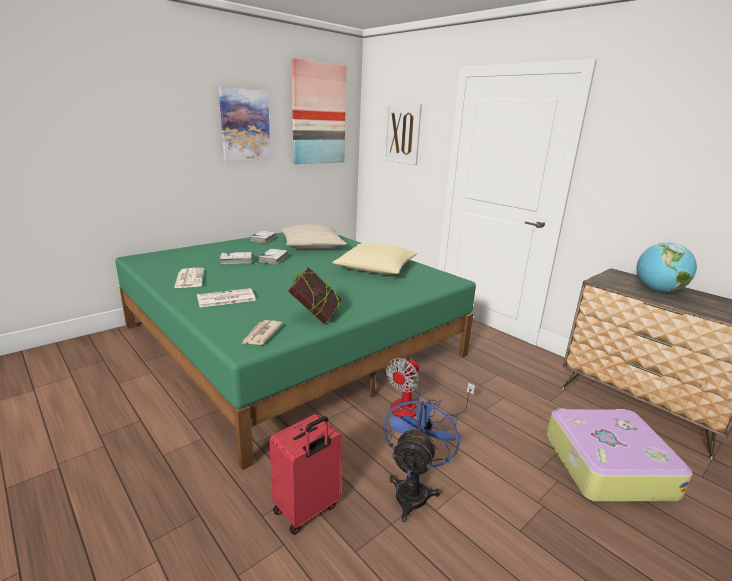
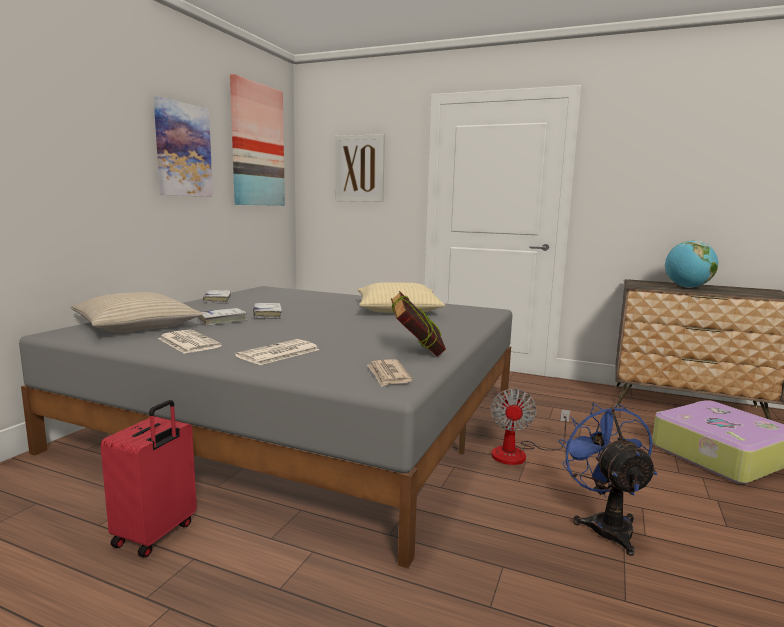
camera: 25 degrees left, 10 degrees down
(293, 340) = (306, 420): green bed -> grey bed
(307, 510) = (530, 581): red suitcase -> red suitcase (156, 534)
(312, 245) = (290, 300): beige pillow -> beige pillow (136, 326)

